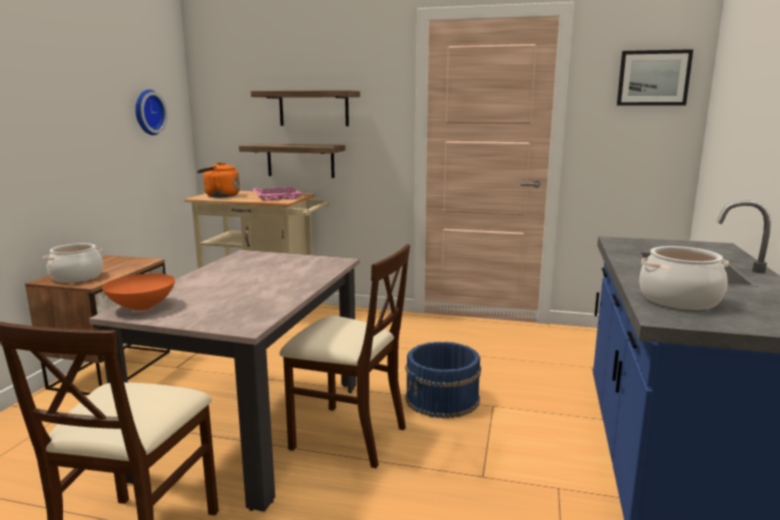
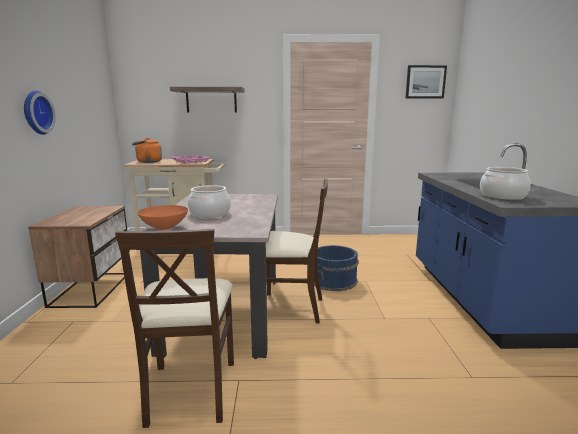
camera: 15 degrees left, 0 degrees up
(77, 277) = (68, 220): cooking pot -> cooking pot (210, 214)
(147, 112) = (92, 101): wall clock -> wall clock (35, 112)
(300, 160) = (202, 136): shelf -> none

